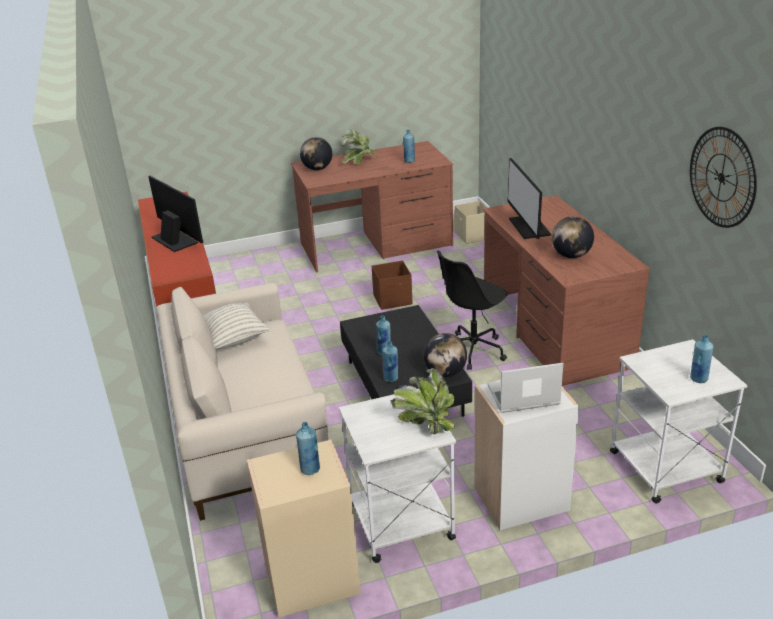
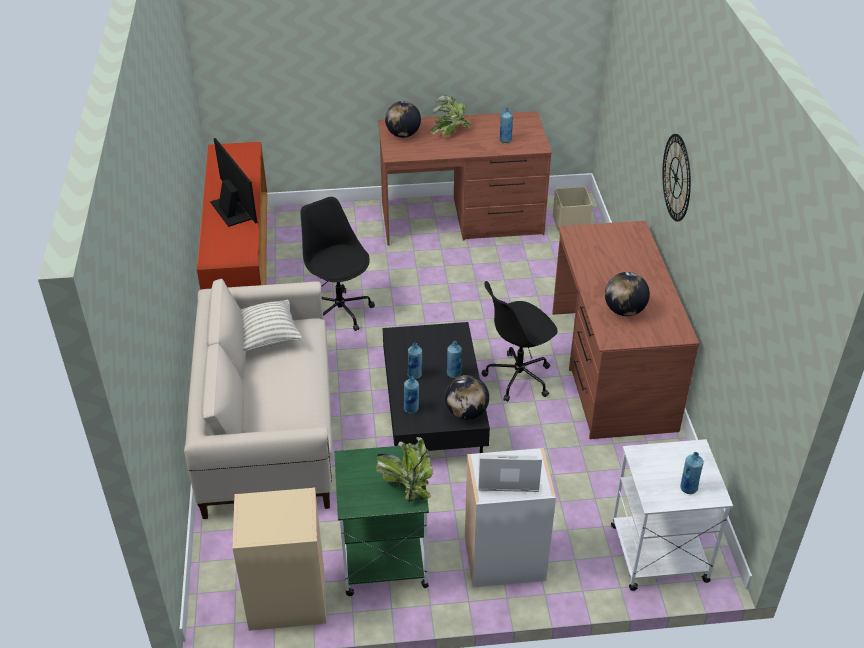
camera: 10 degrees right, 10 degrees up
(287, 326) = (339, 311): none -> black office chair
(310, 469) = (287, 516): blue bottle -> blue bottle (454, 373)
(393, 300) = (457, 297): brown storage box -> none
(399, 522) = (382, 559): white cart -> green cart
(528, 227) = (596, 262): monitor -> none
(722, 177) = (757, 291): wall clock -> wall clock (676, 177)

